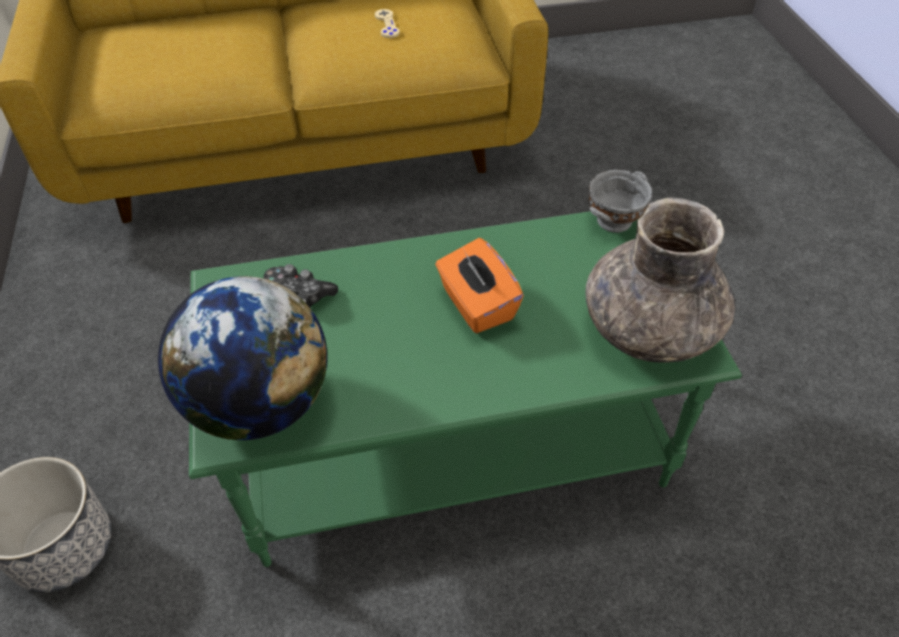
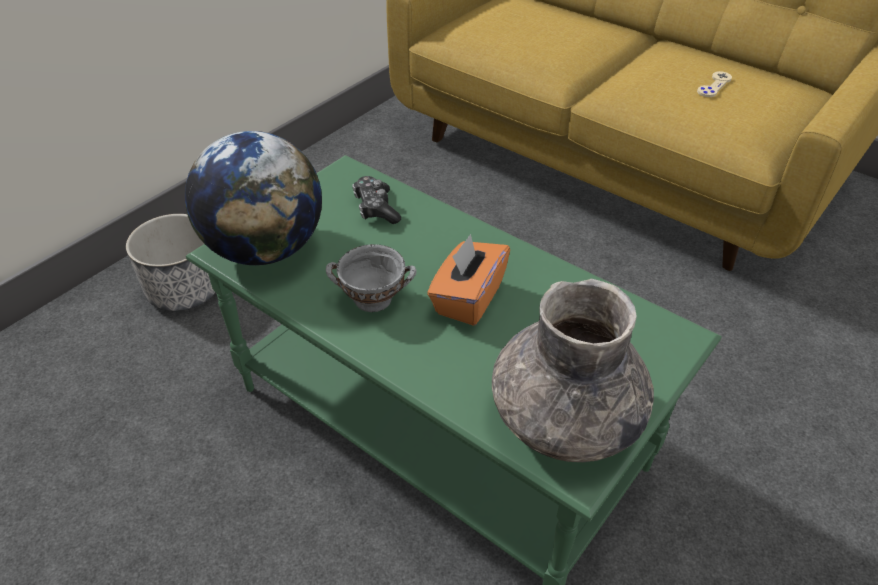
camera: 50 degrees right, 5 degrees down
(612, 221) = (666, 326): grey bowl -> grey bowl (372, 298)

